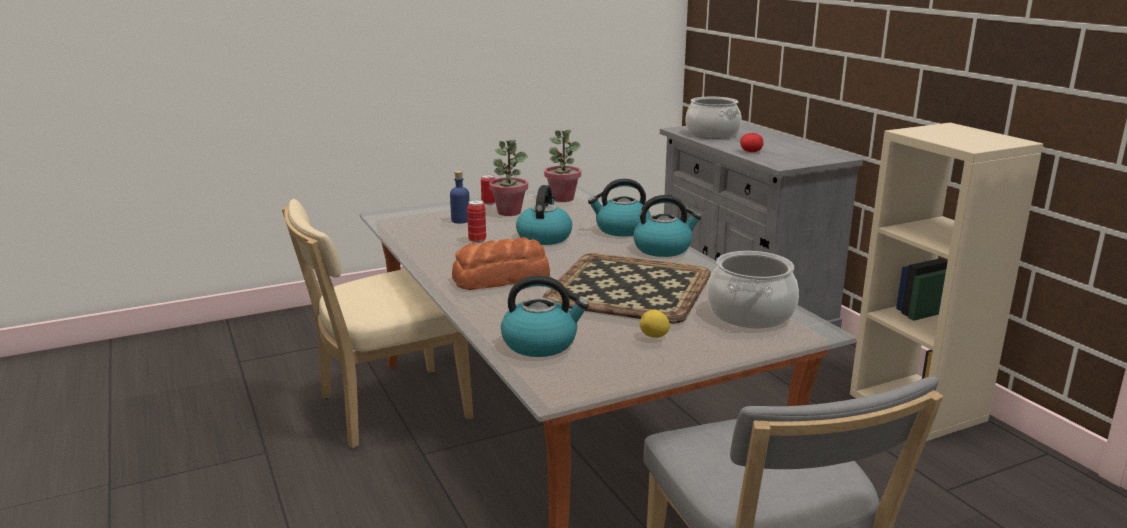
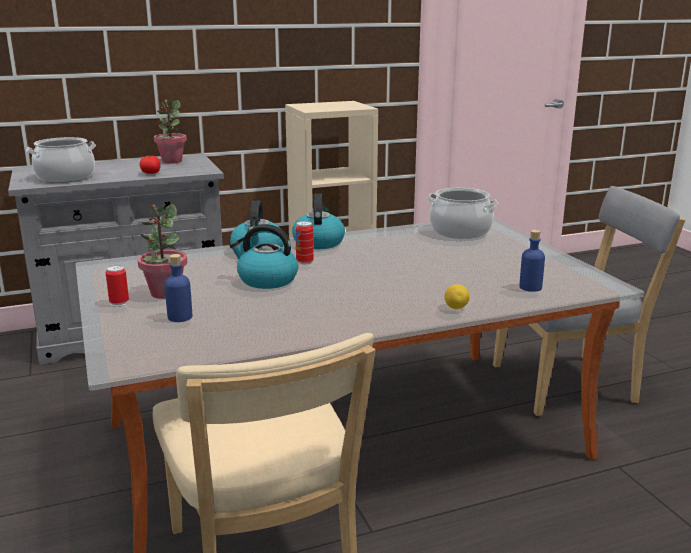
camera: 85 degrees left, 0 degrees up
(477, 240) = (264, 308): can -> can (305, 261)
(502, 278) = (384, 298): bread -> none
(541, 343) = (530, 287): kettle -> blue bottle
(562, 198) = (131, 269): potted plant -> potted plant (172, 161)
(627, 288) = (411, 258): tray -> none
(654, 336) = (506, 256): lemon -> lemon (456, 308)

